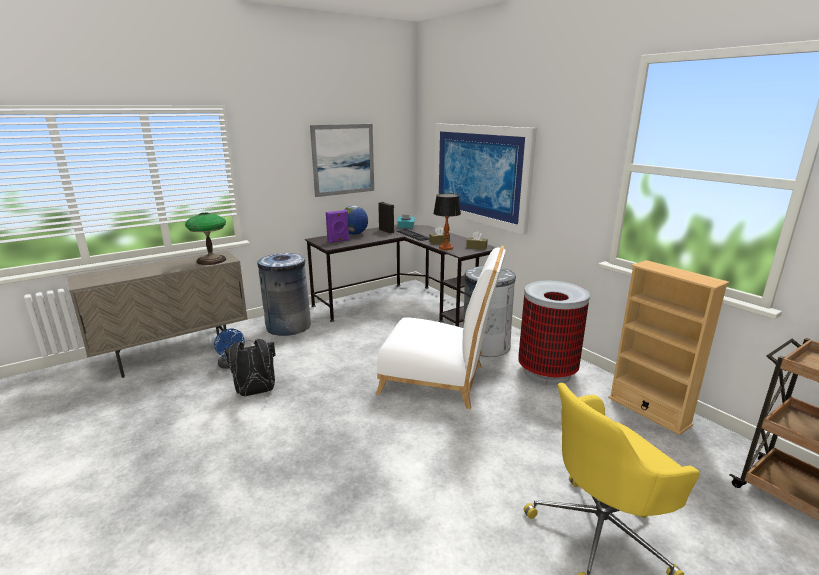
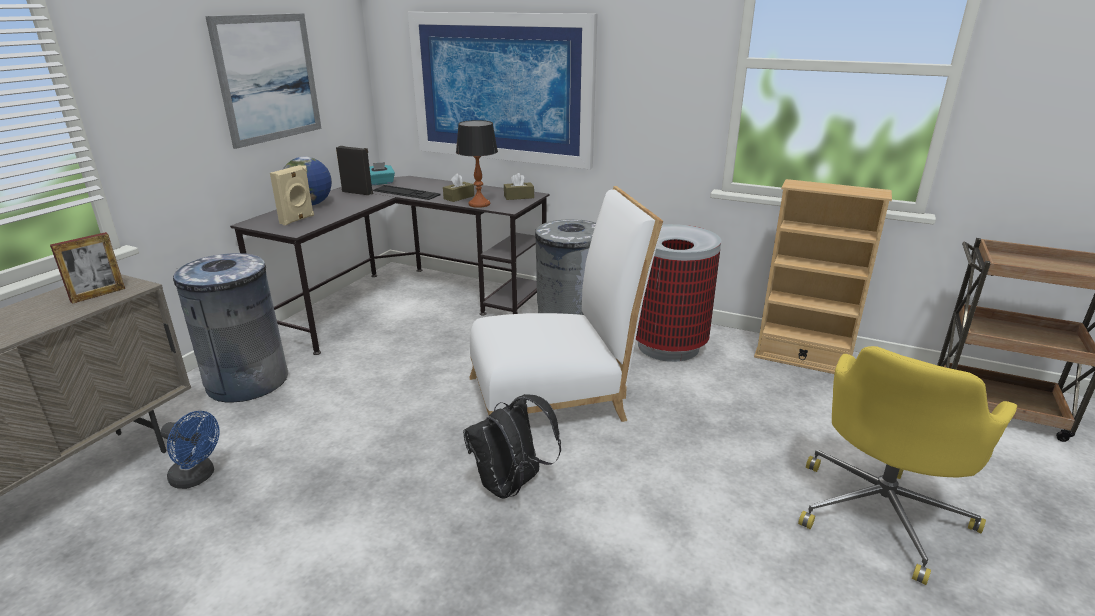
camera: 30 degrees left, 5 degrees up
(211, 260) = (98, 295): table lamp -> picture frame
(255, 392) = (291, 508): black backpack -> black backpack (511, 486)
(338, 241) = (298, 220): purple speaker -> beige speaker

